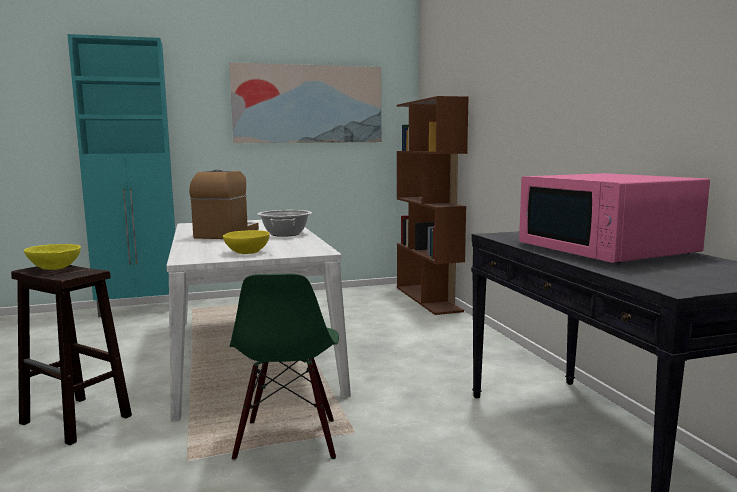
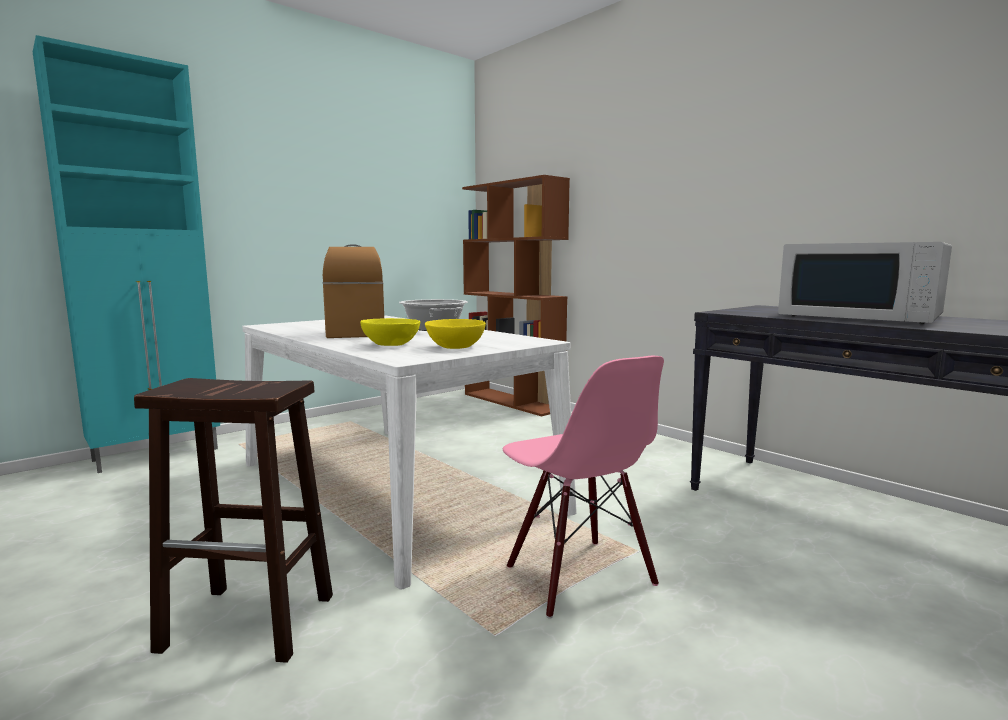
camera: 25 degrees left, 0 degrees up
(55, 268) = (209, 384): yellow bowl -> yellow bowl (391, 344)
(288, 440) = (578, 576): green chair -> pink chair
(308, 104) = (363, 179): picture -> none
(606, 249) = (862, 316): pink microwave -> white microwave

